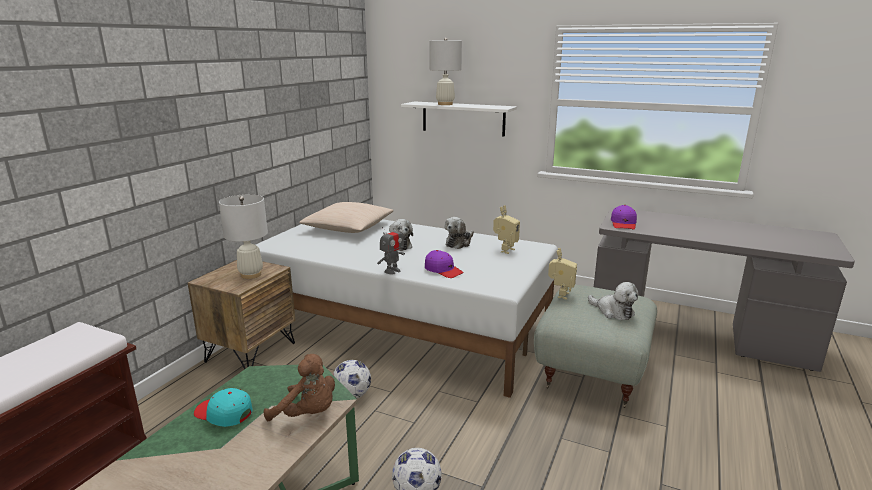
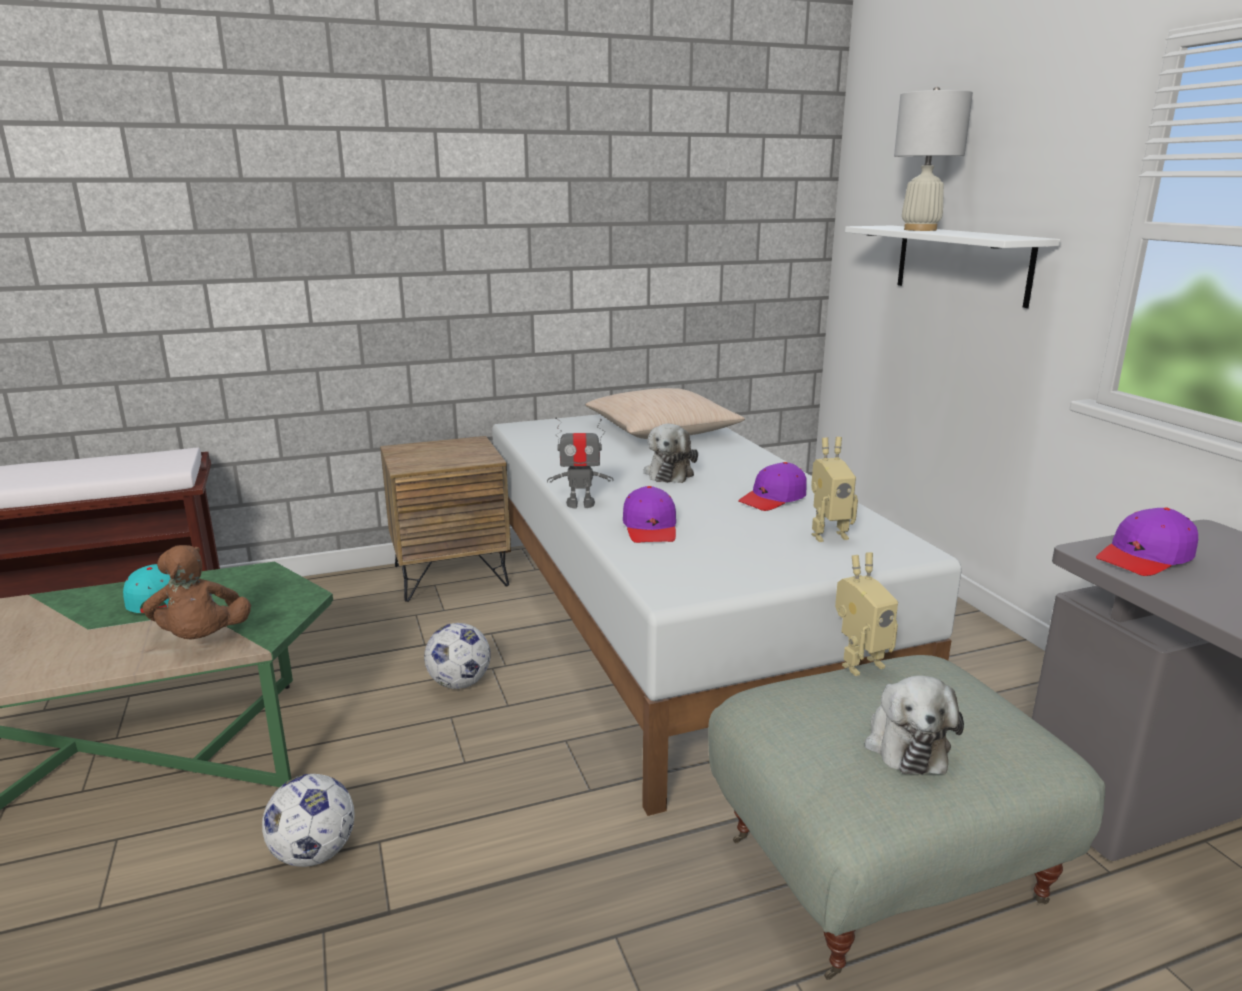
camera: 45 degrees right, 0 degrees up
(251, 275) = (448, 457): white table lamp -> none
(459, 243) = (773, 498): plush toy -> purple cap

